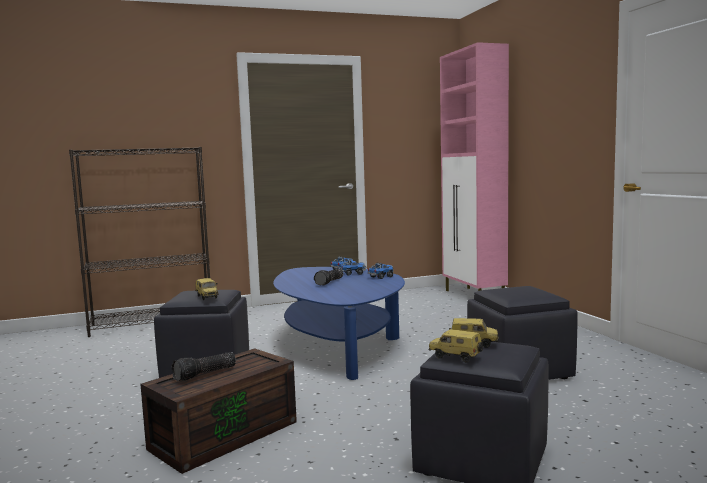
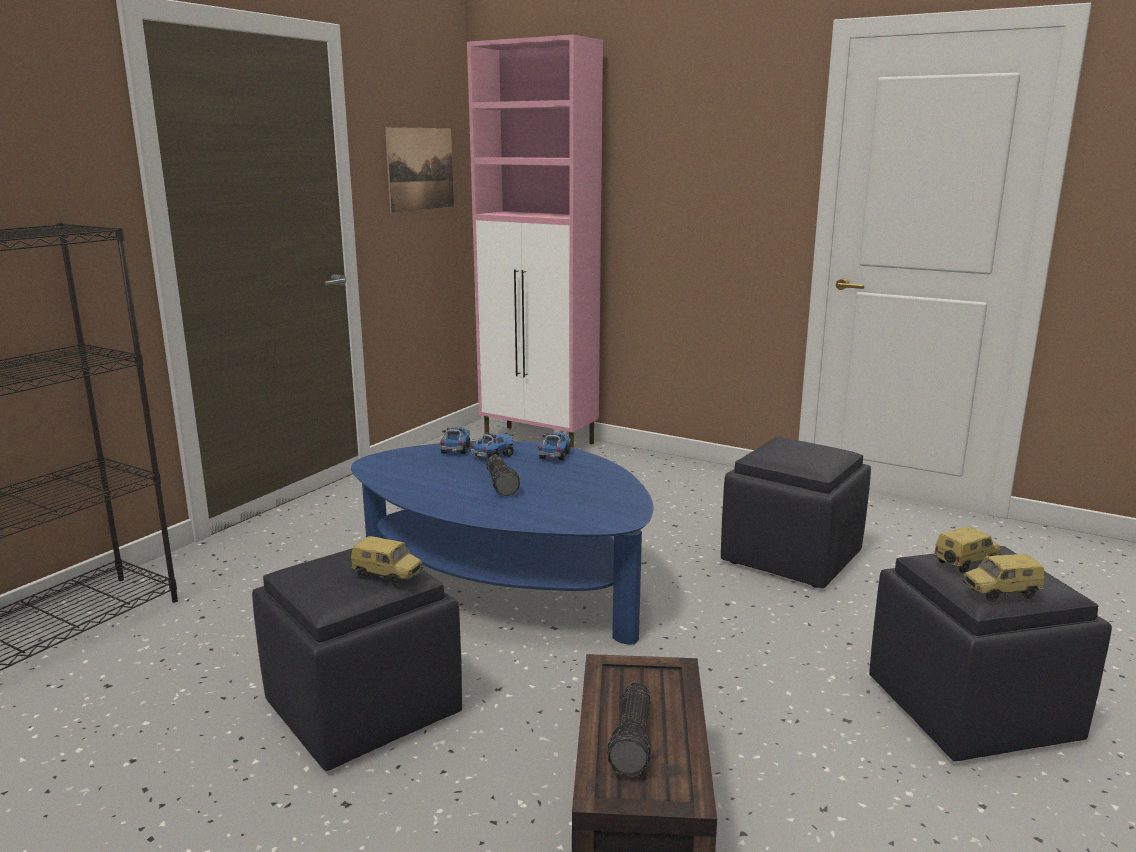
camera: 40 degrees left, 10 degrees up
(415, 129) = (420, 169): none -> picture

